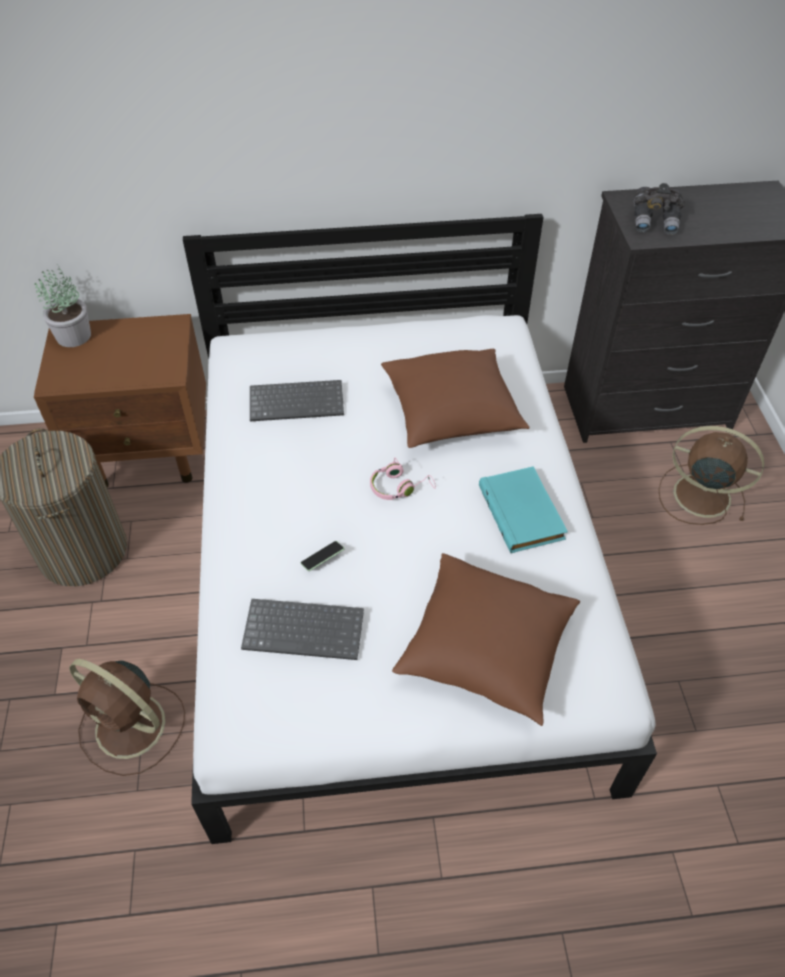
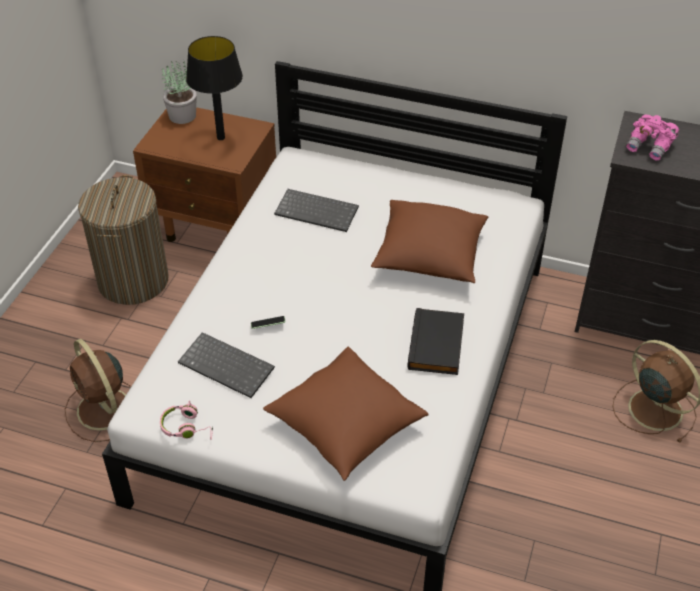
camera: 25 degrees right, 5 degrees down
(136, 349) = (220, 138): none -> black table lamp
(399, 487) = (355, 295): pink headphones -> pink headphones (187, 428)
(523, 513) = (438, 345): turquoise book -> black book
(655, 222) = (650, 146): grey binoculars -> pink binoculars

